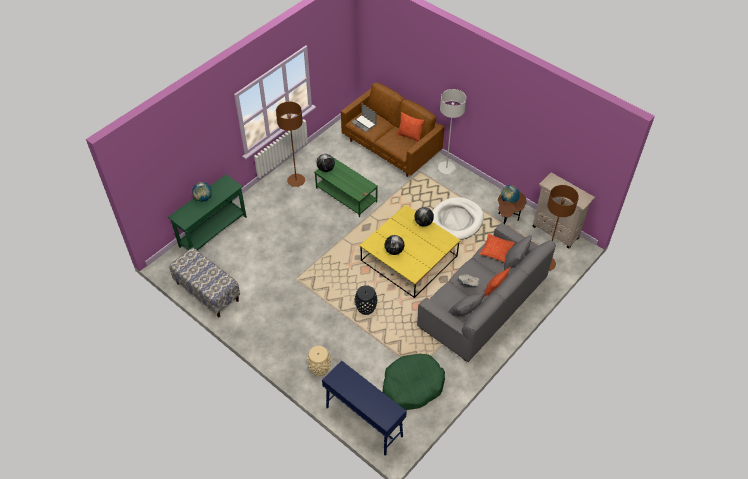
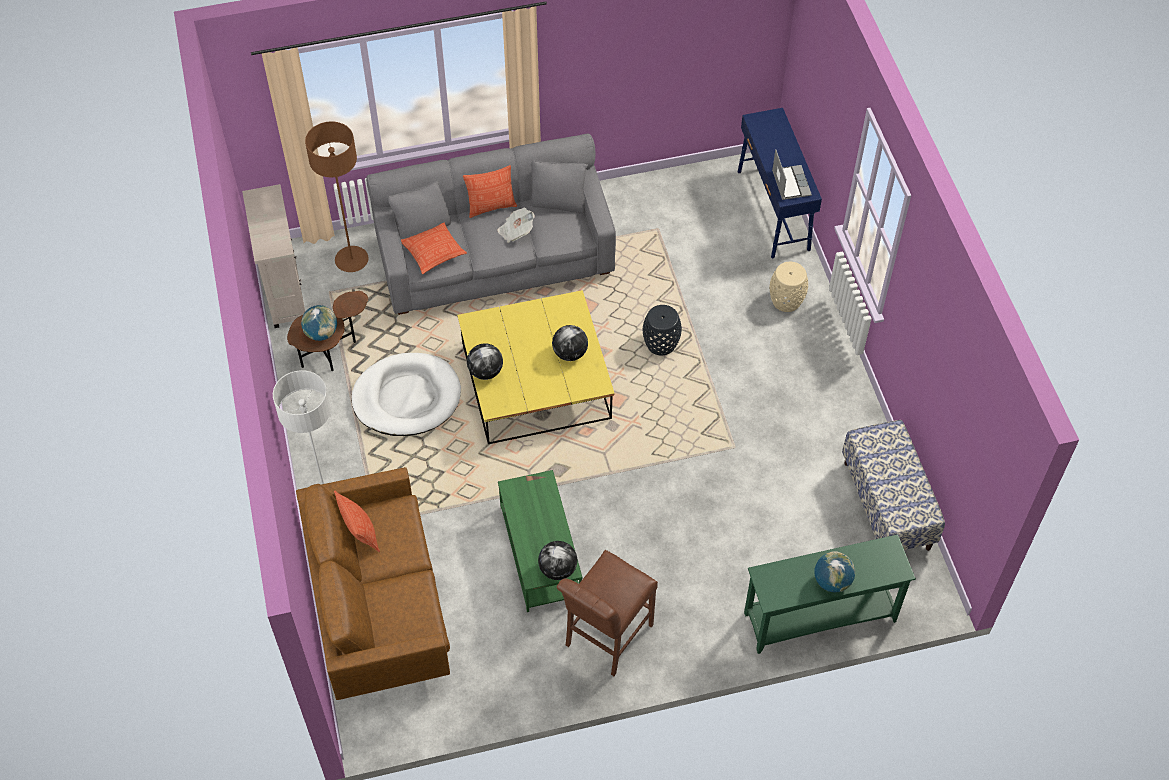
camera: 145 degrees left, 5 degrees up
(296, 181) = (605, 638): brown floor lamp -> brown stool
(364, 123) = (414, 614): laptop -> laptop (790, 183)
(412, 386) = (680, 215): green dog bed -> none

